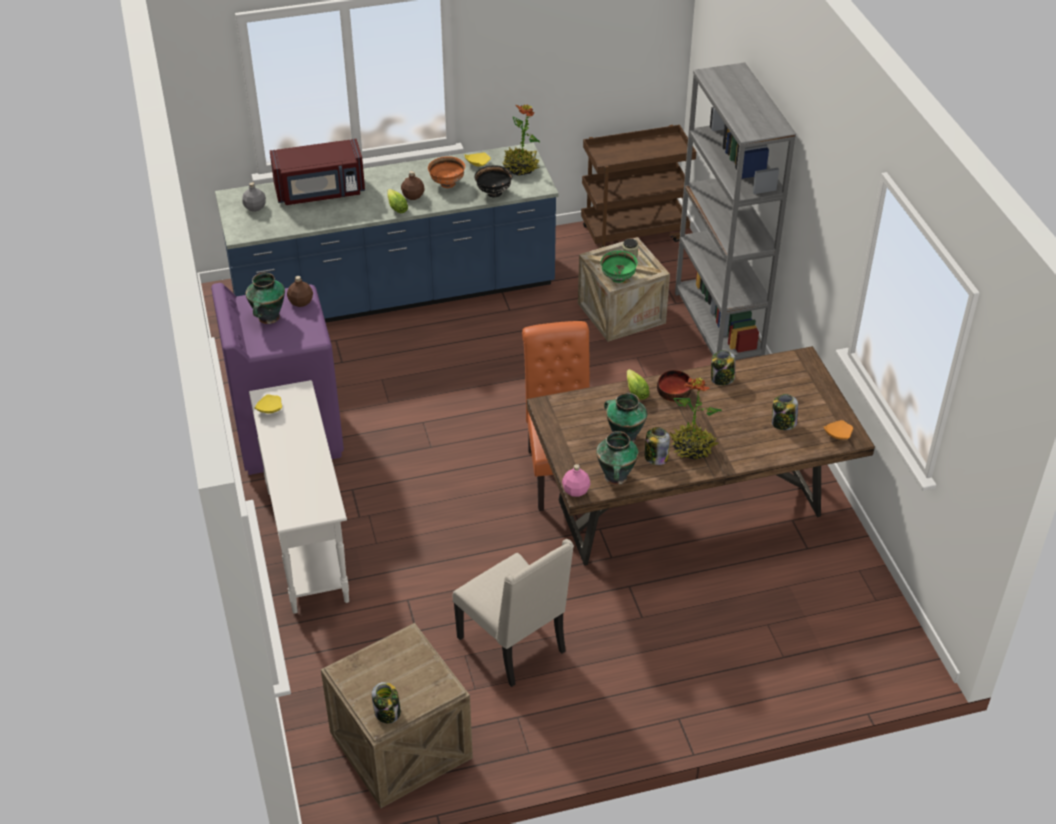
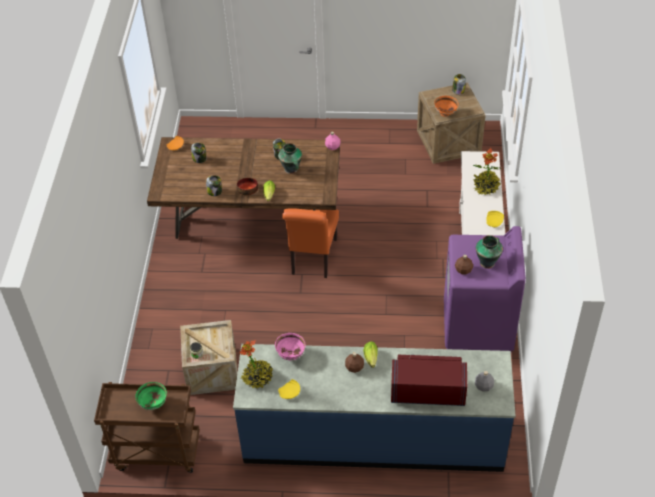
camera: 160 degrees left, 5 degrees up
(447, 184) = (323, 374): orange bowl -> orange bowl (445, 113)
(493, 193) = (291, 354): black bowl -> pink bowl
(514, 645) = (379, 173): beige chair -> none
(615, 477) = (308, 149): vase -> none
(618, 278) = (217, 334): green bowl -> green bowl (153, 404)
(692, 448) = (258, 156): potted plant -> potted plant (486, 187)
(718, 326) = (152, 342): grey bookcase -> none

